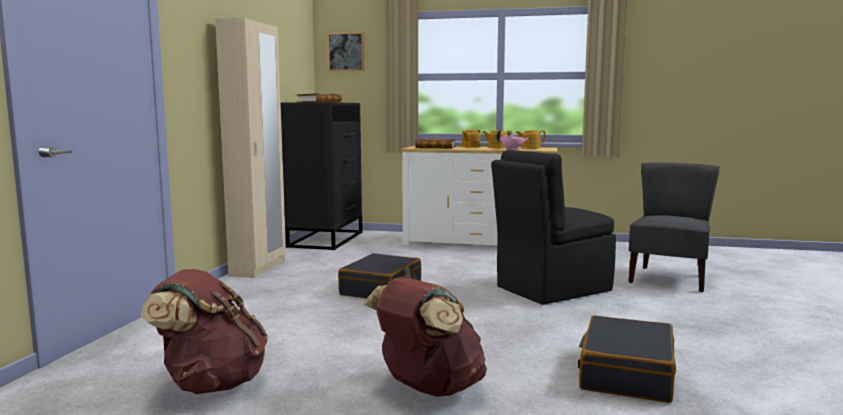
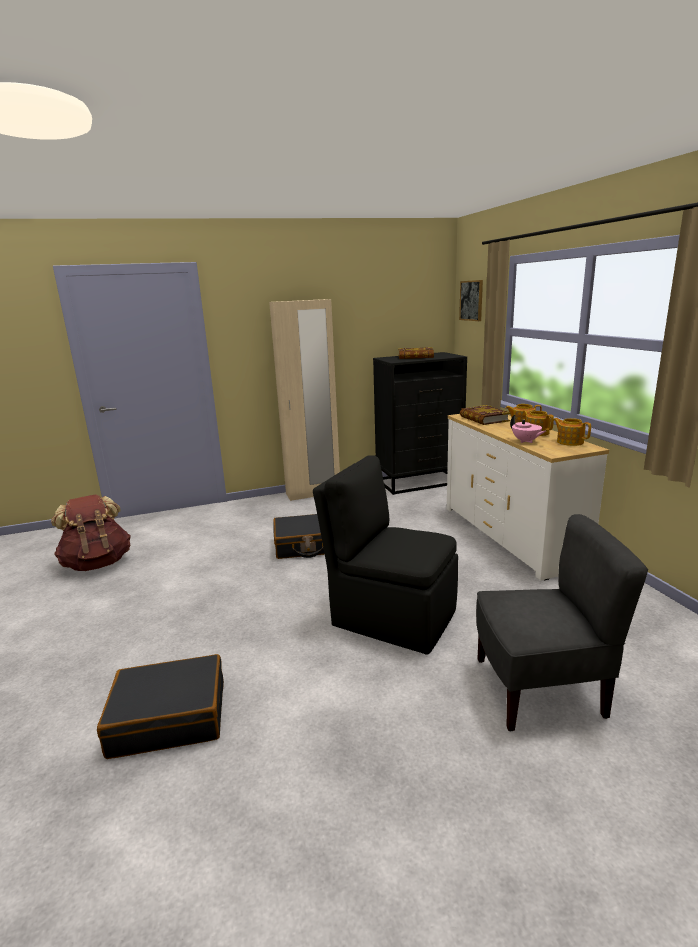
camera: 60 degrees right, 10 degrees up
(428, 388) = (108, 630): brown backpack -> none

